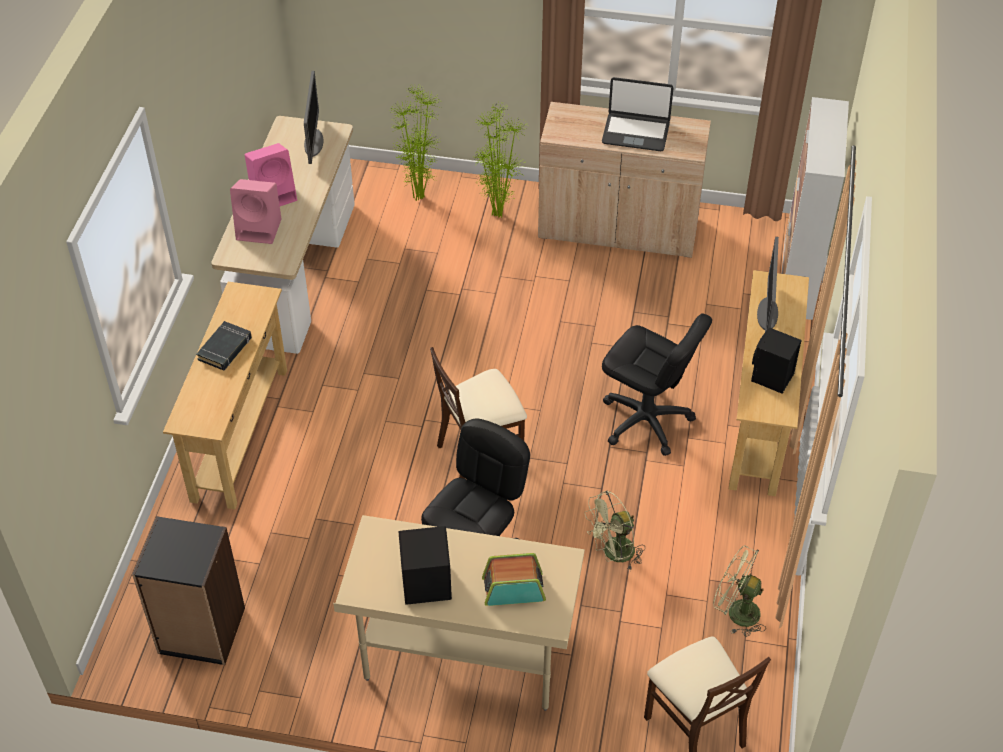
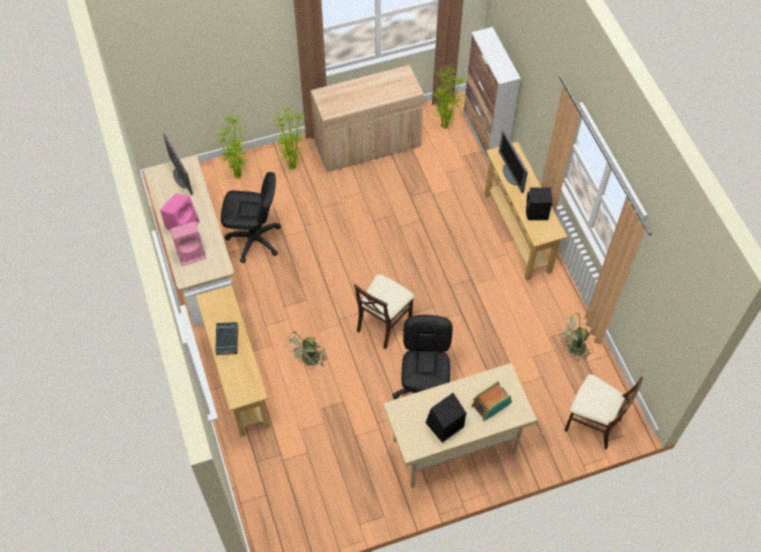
camera: 30 degrees left, 10 degrees up
(201, 631) = (303, 508): black bookcase -> none
(613, 554) = (492, 348): green fan -> green fan (309, 361)
(636, 132) = (373, 90): laptop -> none
(646, 421) = (459, 260): black office chair -> black office chair (254, 240)
(744, 248) = (444, 127): none -> potted plant

